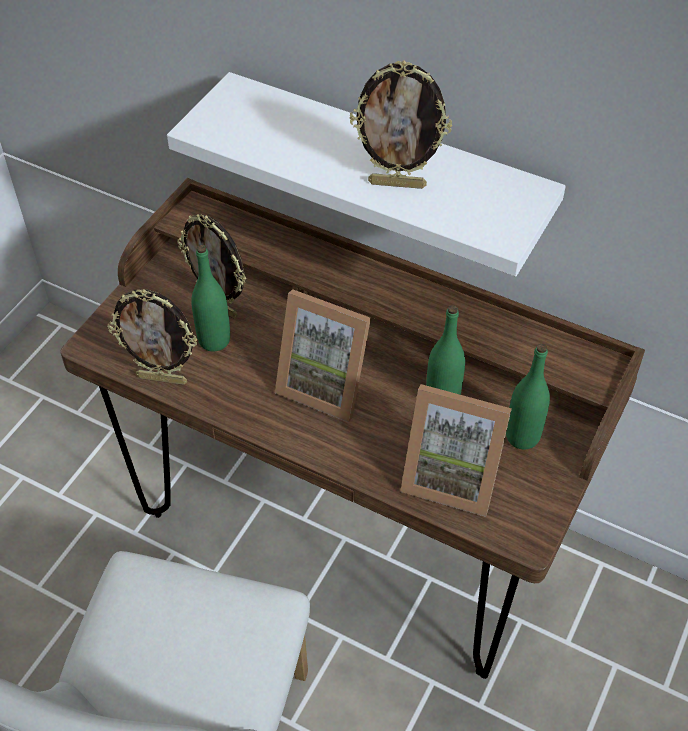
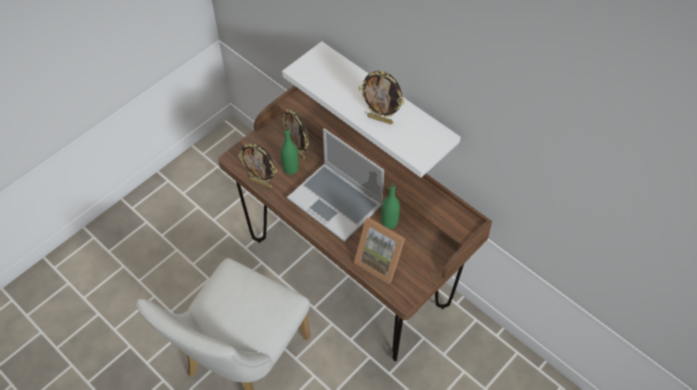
camera: 15 degrees right, 5 degrees up
(326, 384) = (337, 202): picture frame -> laptop
(522, 436) = (421, 250): green bottle -> none

